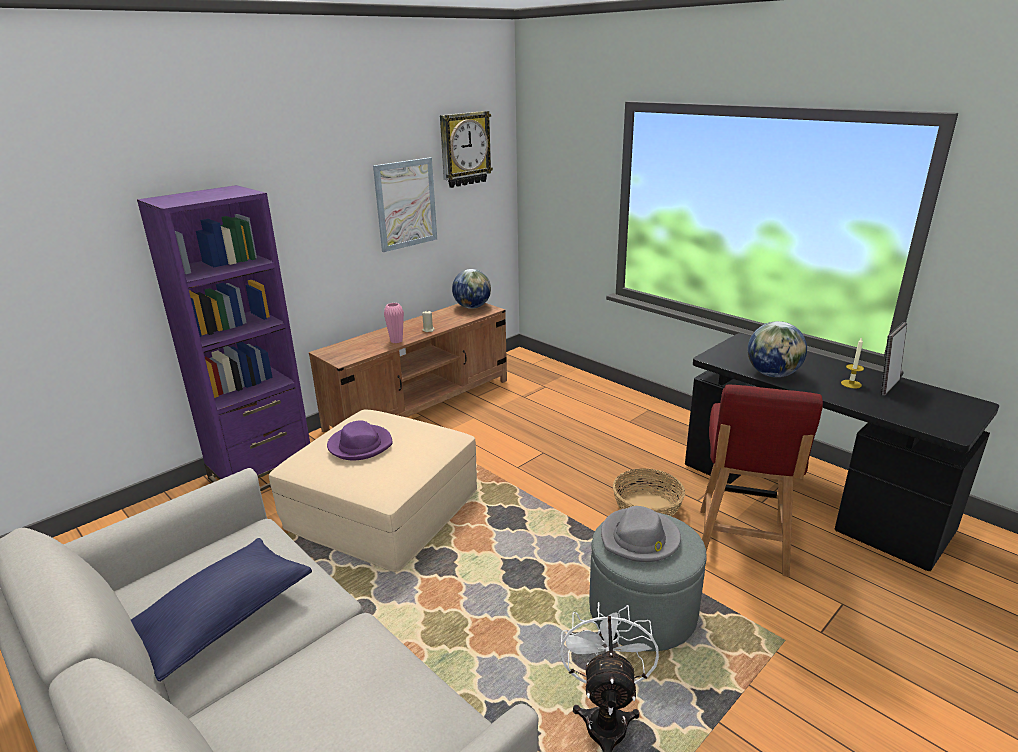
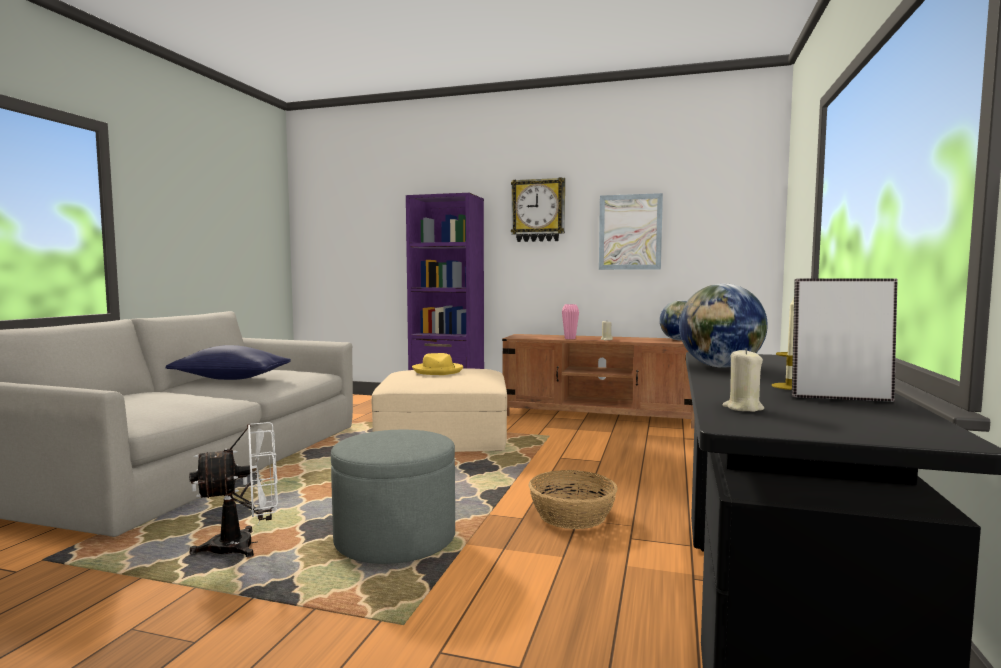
camera: 60 degrees right, 20 degrees down
(360, 445) = (438, 371): purple hat -> yellow hat
(464, 149) = (707, 188): wall clock -> wall clock (538, 210)
(640, 539) = (393, 437): grey hat -> none
(741, 543) = (575, 575): red chair -> none
(912, 417) = (743, 408): none -> beige candle

